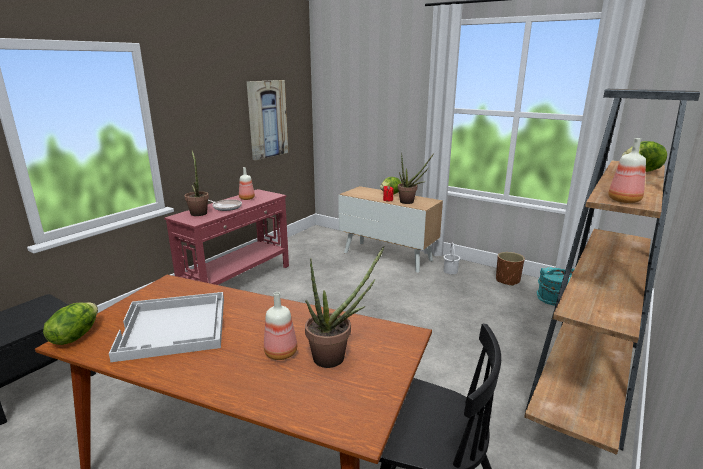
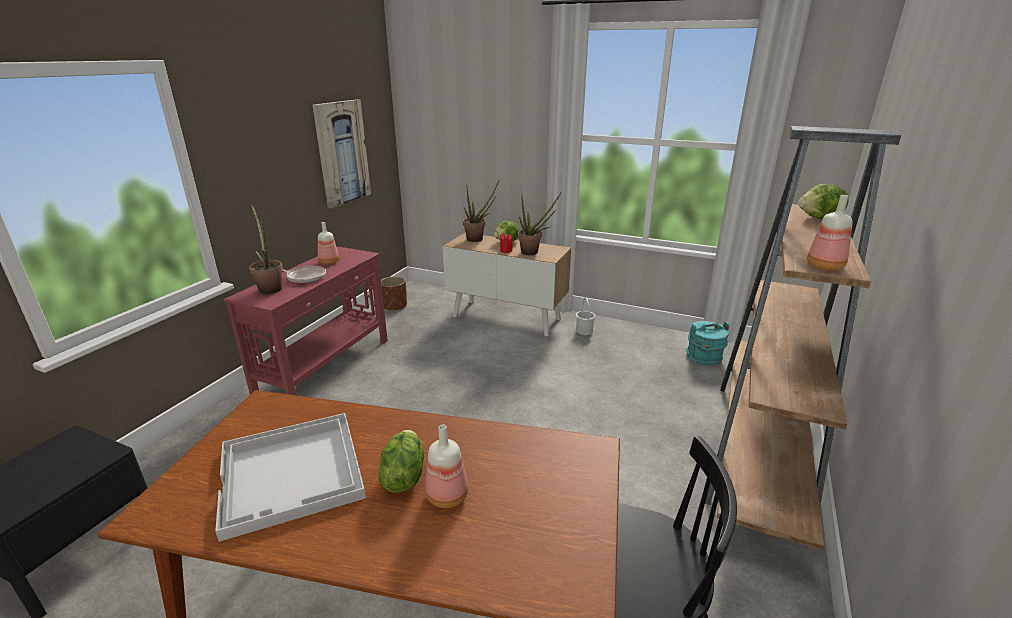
camera: 10 degrees left, 5 degrees up
(75, 336) = (153, 505): lettuce -> lettuce (403, 476)
(336, 357) = (518, 493): potted plant -> potted plant (478, 239)
(507, 280) = (650, 337): brown planter -> brown planter (394, 306)

